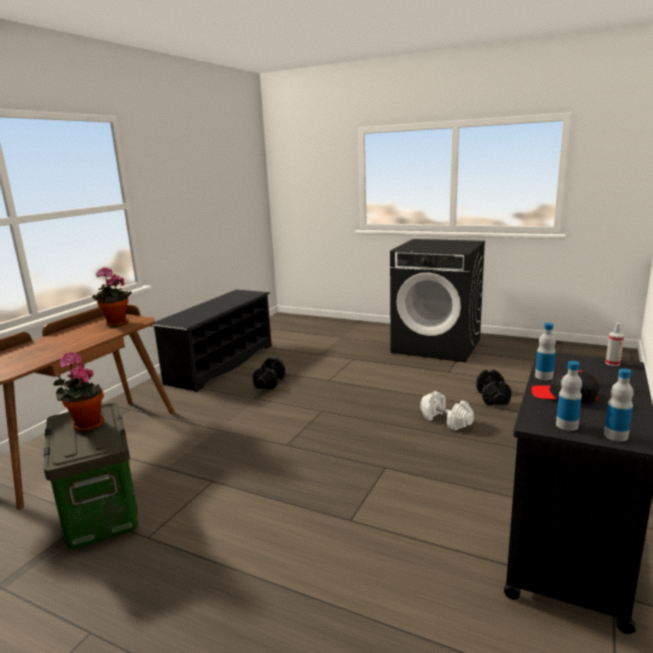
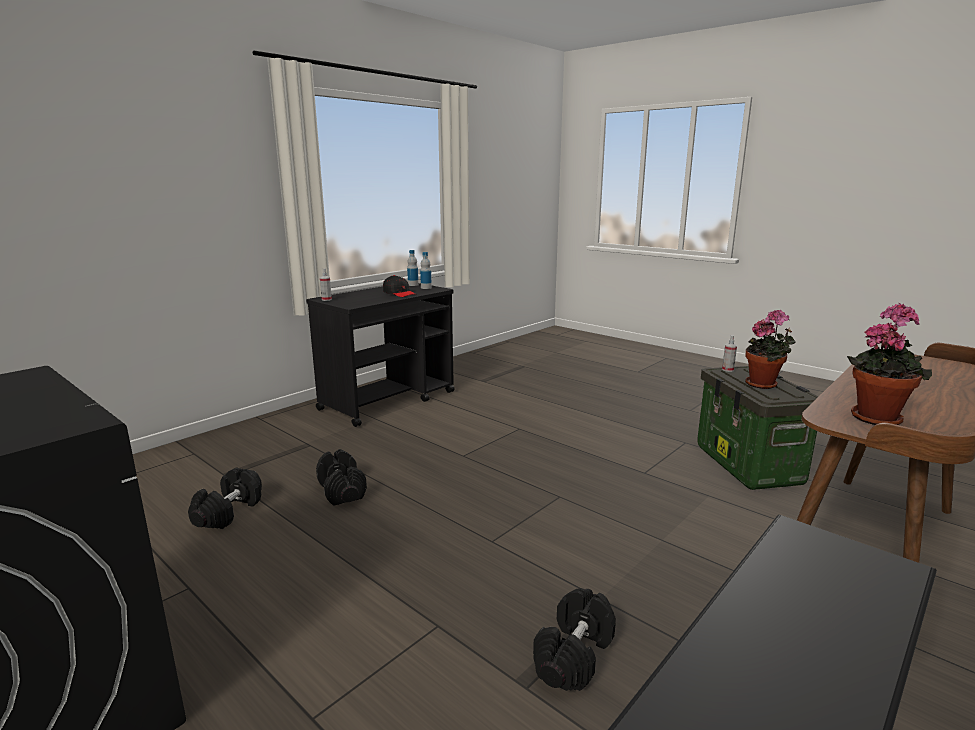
camera: 165 degrees left, 0 degrees up
(99, 445) = (727, 370): none -> spray bottle
(445, 420) = (342, 490): white dumbbell -> black dumbbell
(544, 376) = (387, 299): bottle -> none

